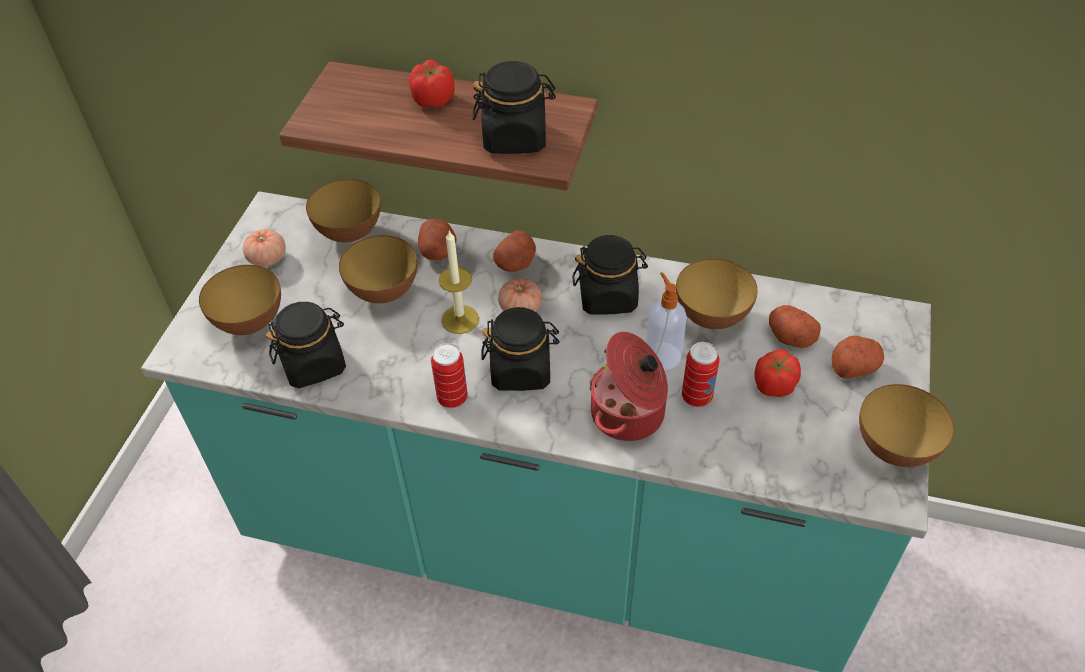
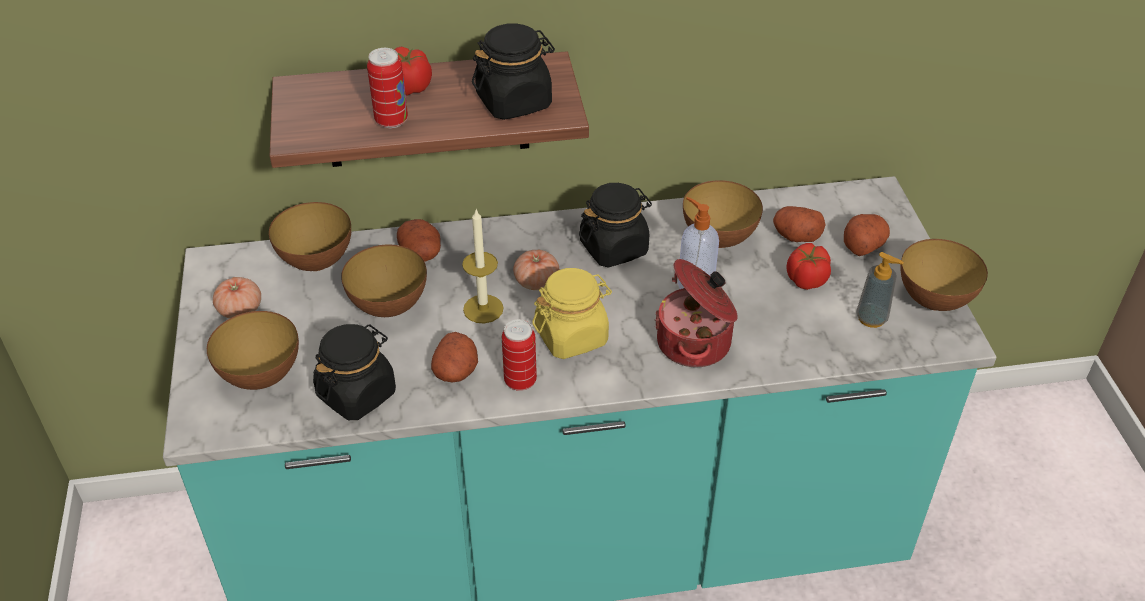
camera: 25 degrees left, 5 degrees down
(515, 263) = (506, 243): potato -> potato (456, 371)
(521, 370) = (572, 336): black jar -> yellow jar
(696, 397) = (746, 310): can -> can (391, 121)
(817, 446) = (871, 318): none -> soap dispenser

